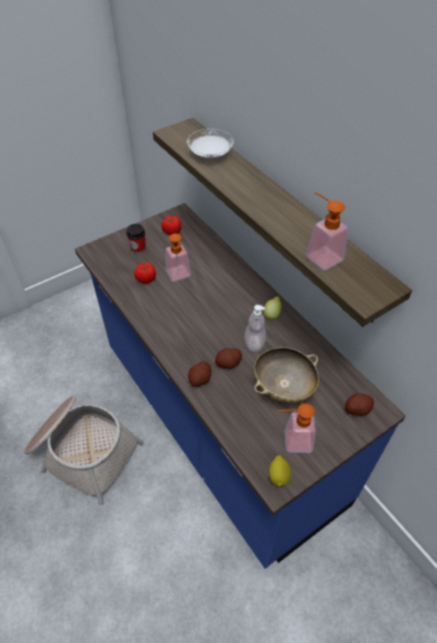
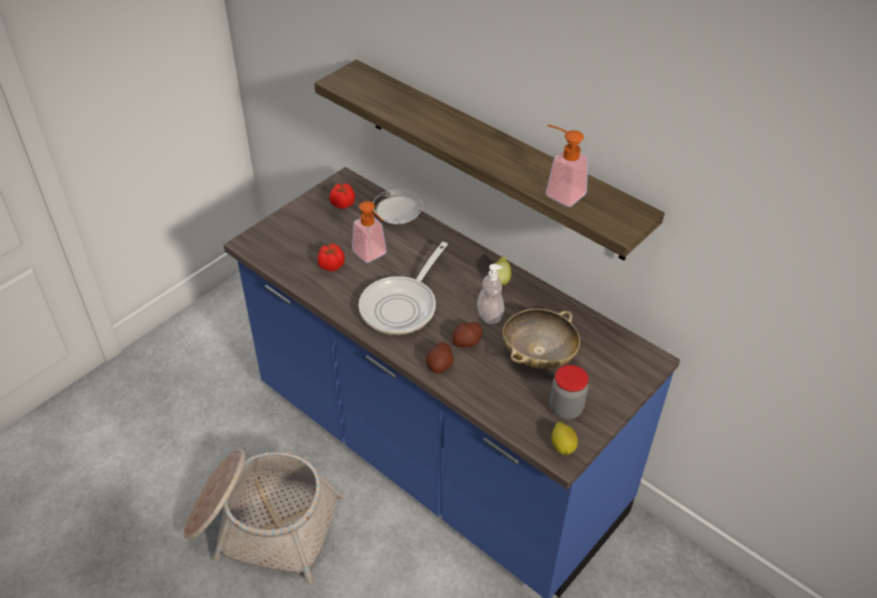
camera: 15 degrees left, 5 degrees down
(138, 249) = (307, 231): cup -> none
(188, 322) = (402, 306): none -> frying pan
(210, 155) = (395, 101): white plate -> white plate (397, 218)
(292, 441) = (566, 409): soap dispenser -> jar
(357, 409) = (626, 362): potato -> none

